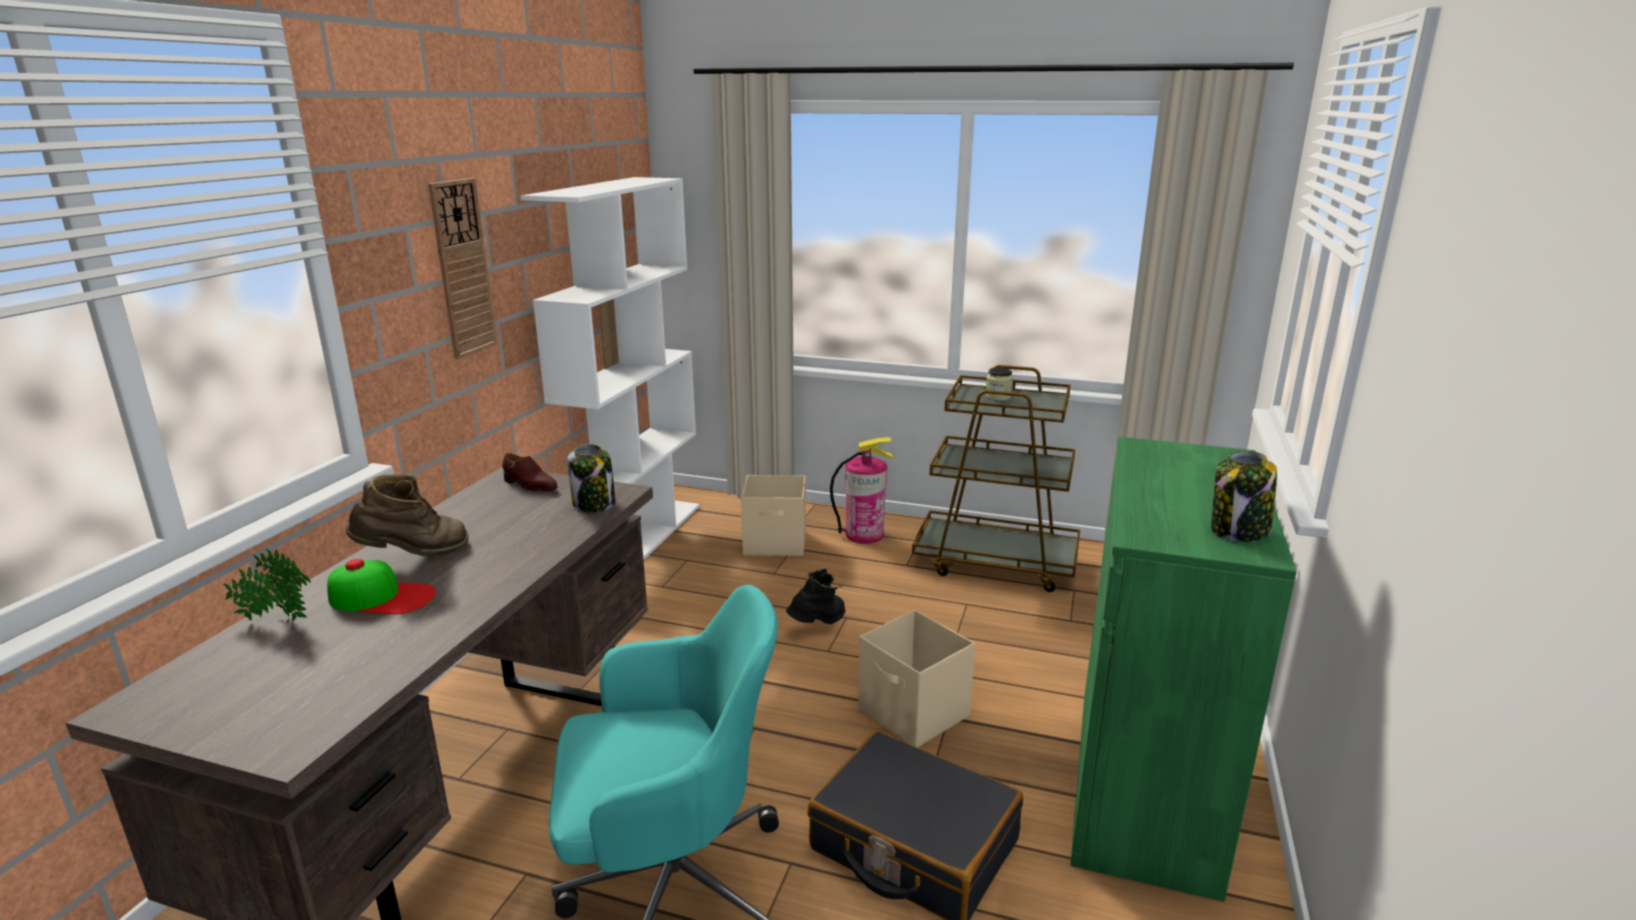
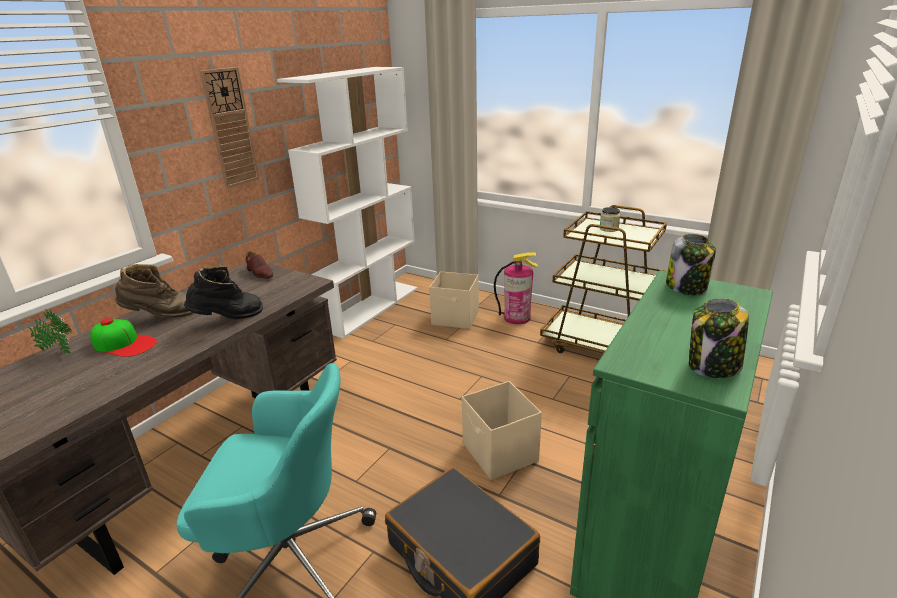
camera: 15 degrees right, 5 degrees up
(594, 504) = (289, 290): jar -> jar (686, 287)
(818, 625) = (460, 379): black boot -> black boot (229, 319)

